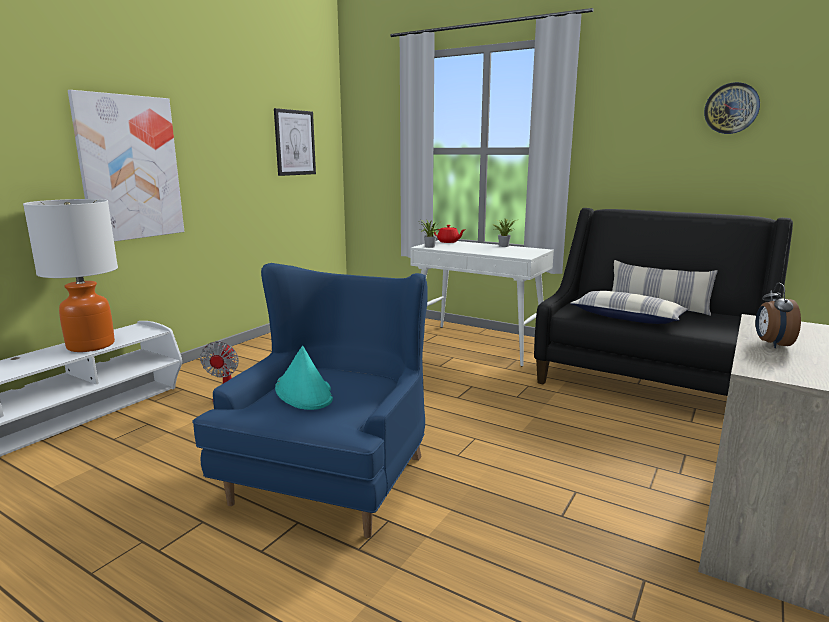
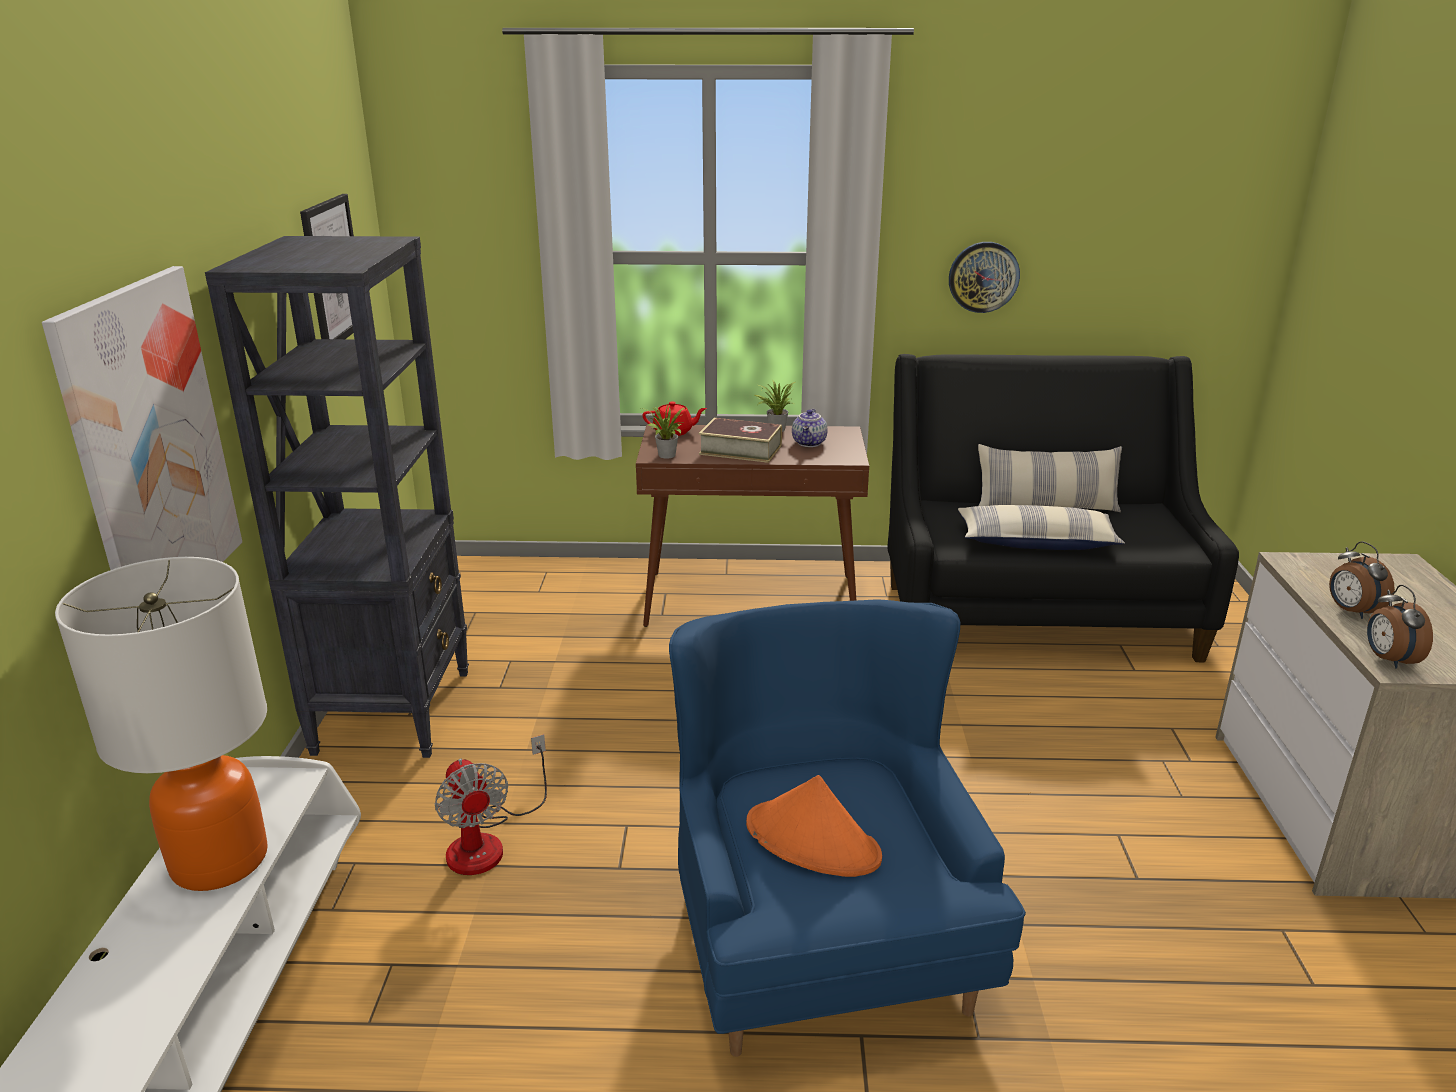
camera: 30 degrees left, 10 degrees up
(265, 348) = (394, 710): none -> black bookcase
(304, 392) = (813, 841): turquoise hat -> orange hat
(470, 249) = (740, 450): none -> book
(478, 345) = (752, 600): white console table -> brown console table
(512, 251) = (810, 443): none -> teapot
(731, 108) = (1110, 199): wall clock -> wall clock (983, 277)
(760, 366) = (1388, 659): none -> alarm clock

